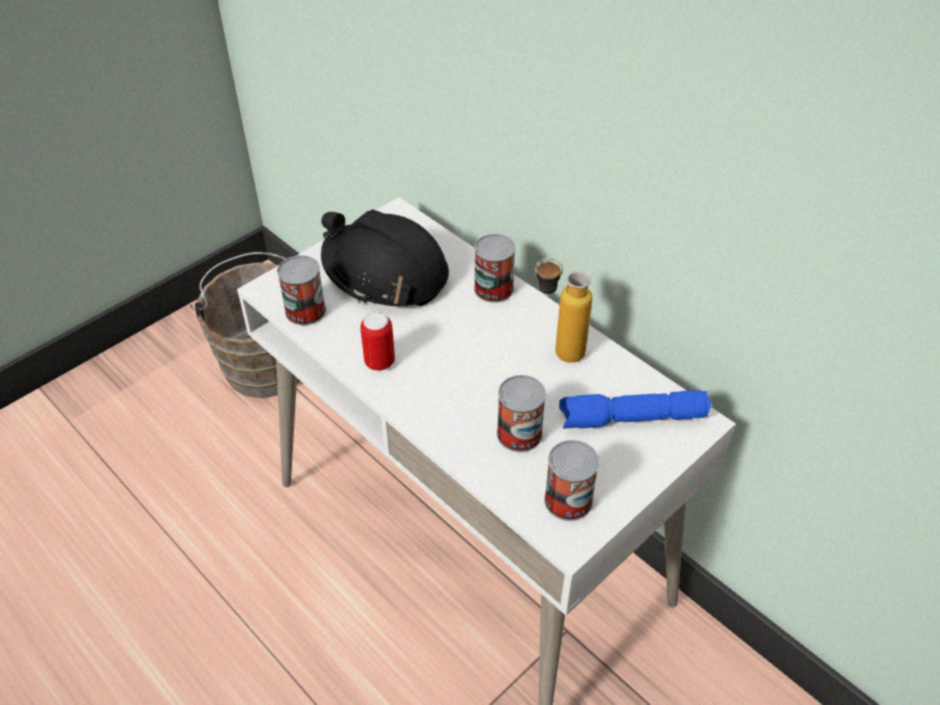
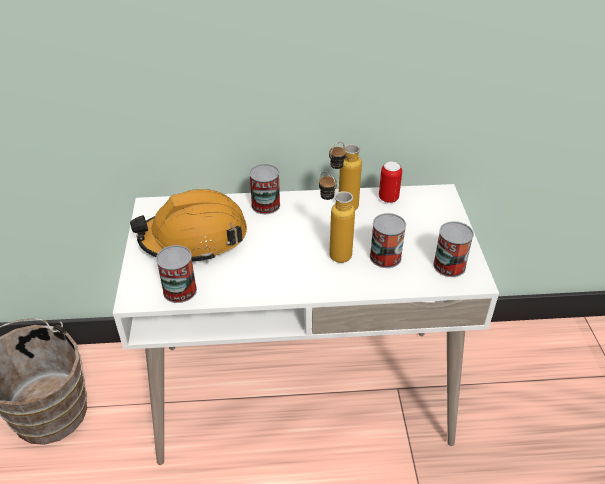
camera: 50 degrees left, 5 degrees down
(379, 362) = (266, 281): can -> can (388, 198)
(385, 273) = (194, 238): black hard hat -> orange hard hat
(480, 385) = (333, 251): none -> bottle
(631, 419) = (417, 213): blue flashlight -> none

